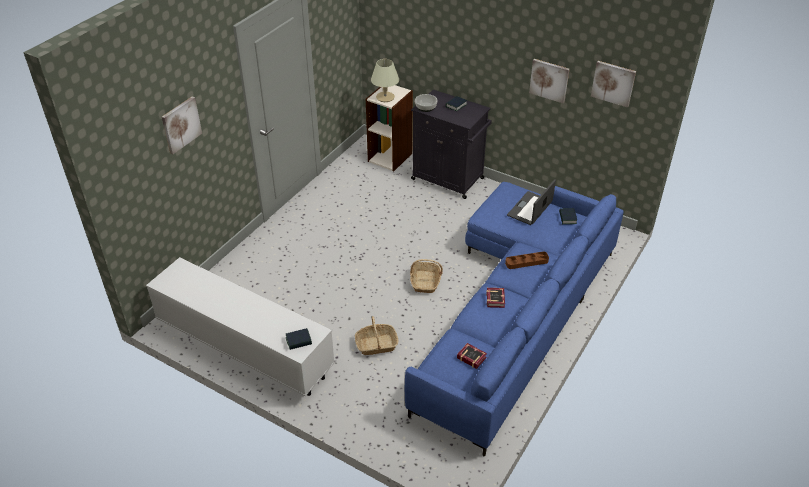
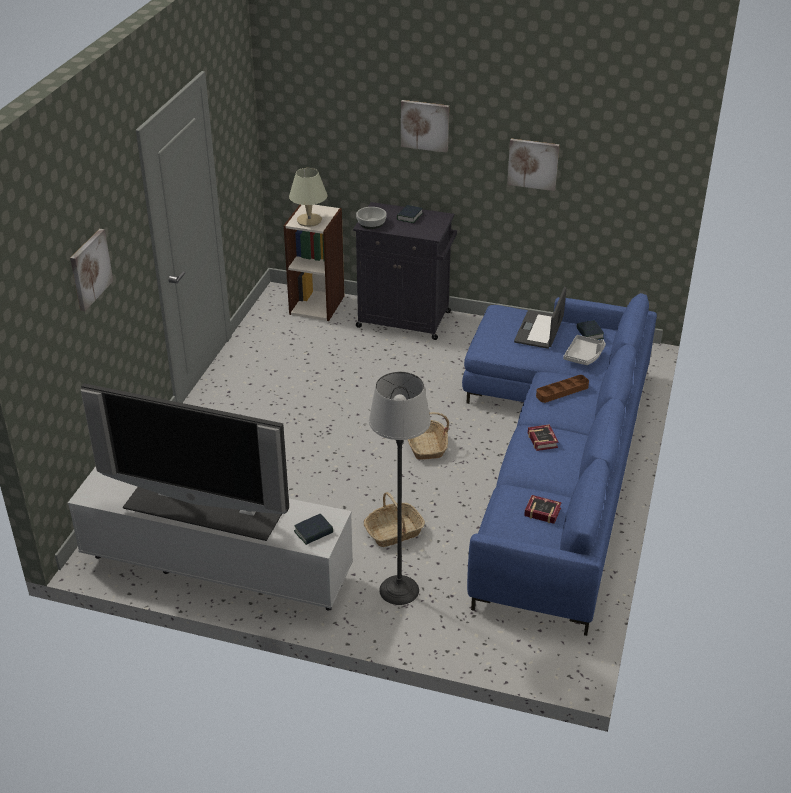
camera: 15 degrees left, 5 degrees down
(232, 307) = (204, 508): none -> television
(362, 390) = (398, 590): none -> floor lamp
(555, 235) = (584, 355): none -> grey tray
(613, 83) = (618, 154): picture -> picture (425, 125)

